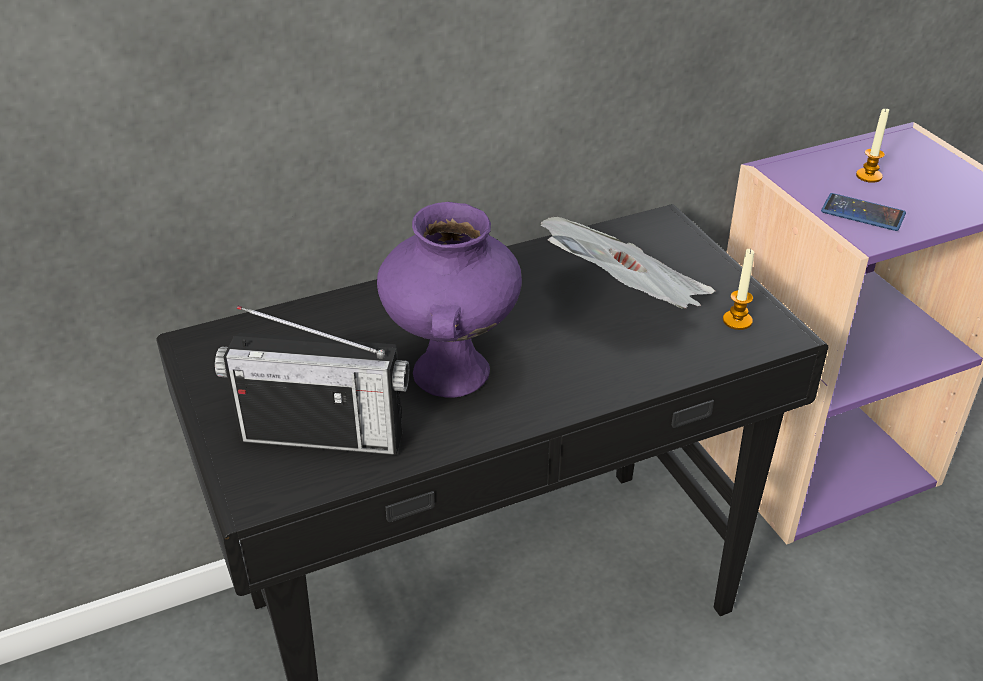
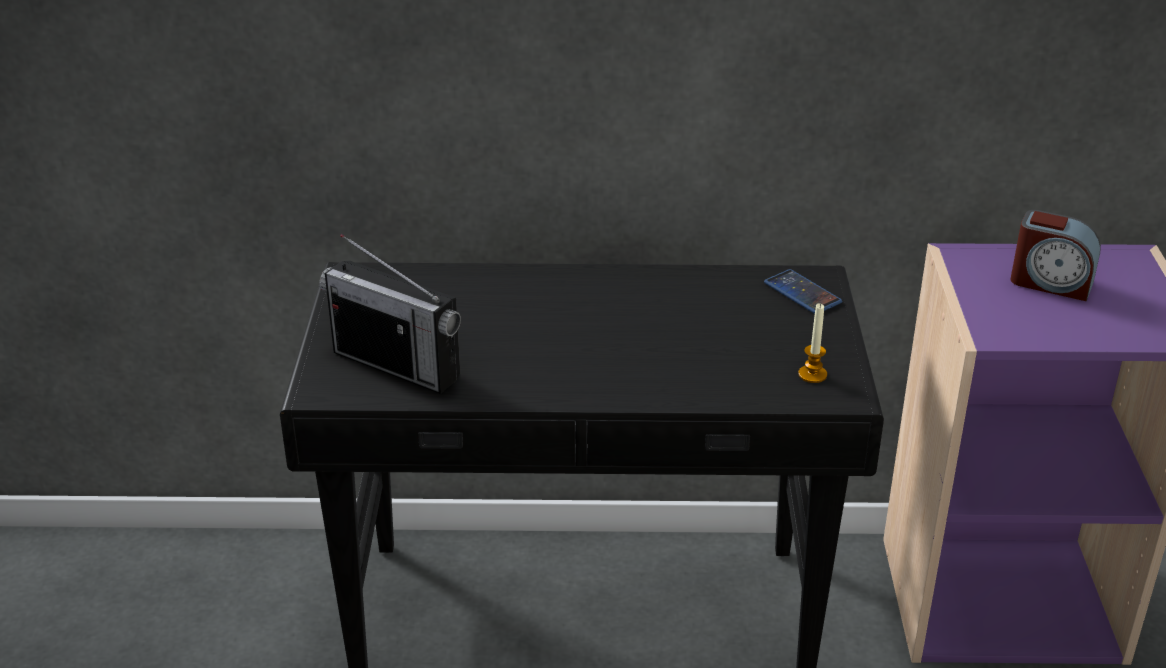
camera: 25 degrees right, 5 degrees down
(453, 373) = (530, 349): purple vase -> none
(627, 302) = (725, 334): newspaper -> none
(863, 213) = (1009, 313): phone -> phone (802, 293)
(869, 176) = (1050, 283): candle -> alarm clock

